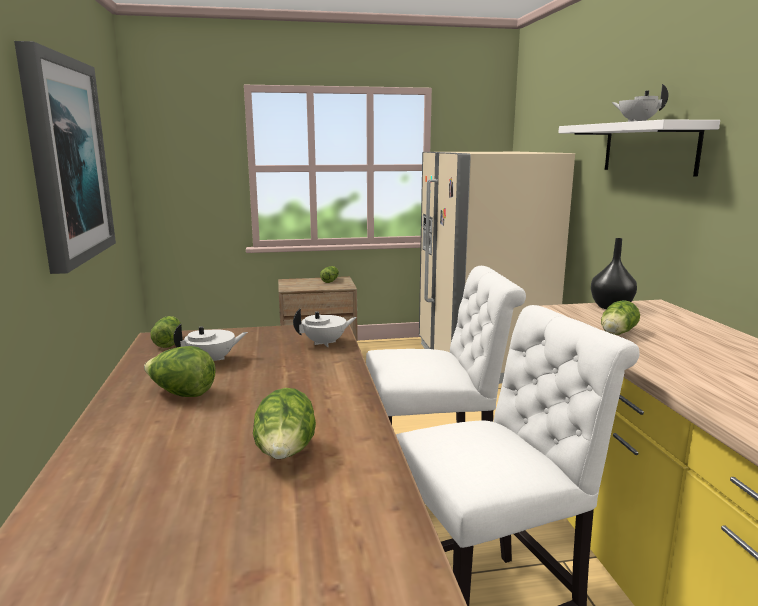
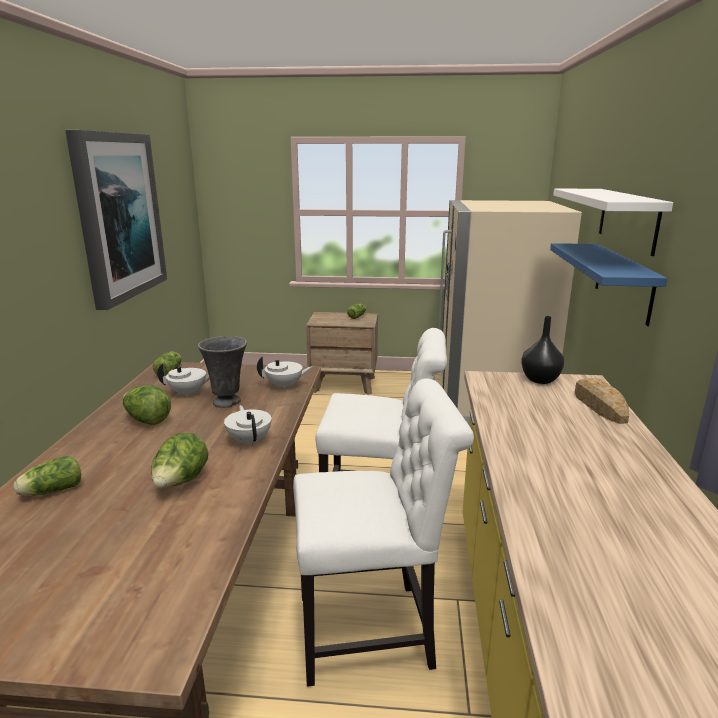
camera: 15 degrees right, 5 degrees up
(270, 365) = (228, 402): none -> grey vase
(616, 333) = (512, 410): lettuce -> lettuce (50, 491)
(637, 122) = (609, 194): white teapot -> white teapot (250, 440)
(651, 209) = (623, 281): none -> blue shelf
(690, 323) = (599, 406): none -> bread

